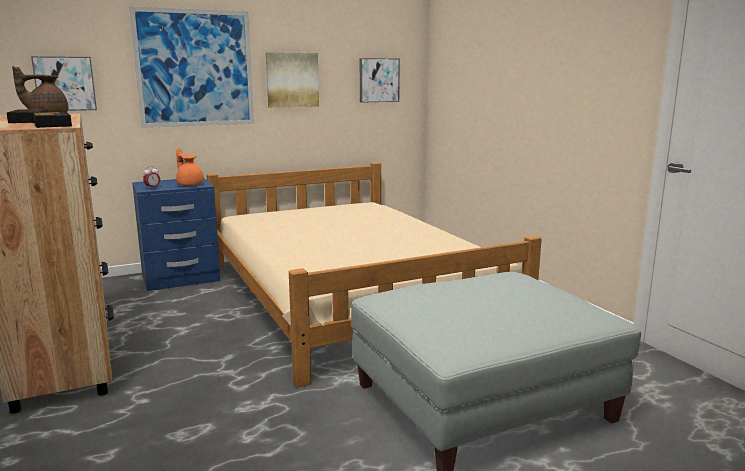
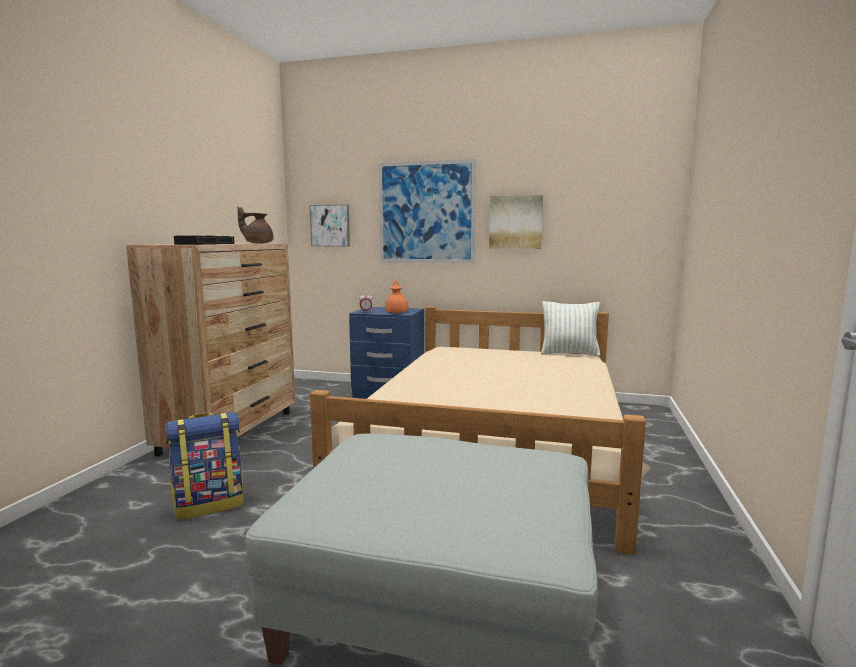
camera: 40 degrees right, 5 degrees down
(189, 423) = (210, 504): none -> backpack
(355, 204) = (569, 353): none -> pillow
(378, 80) = (616, 222): picture -> none

